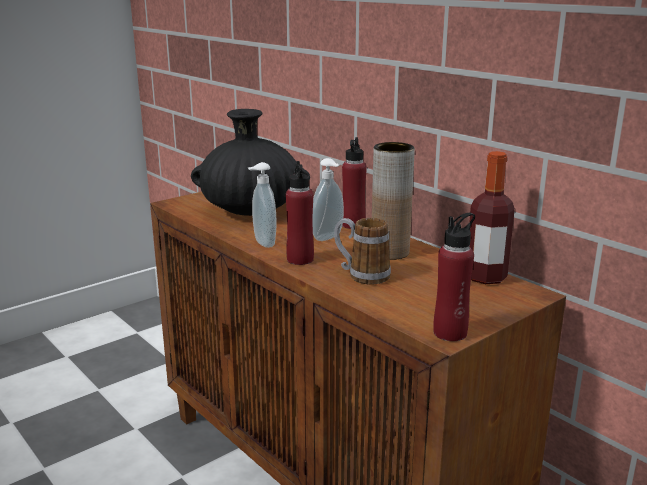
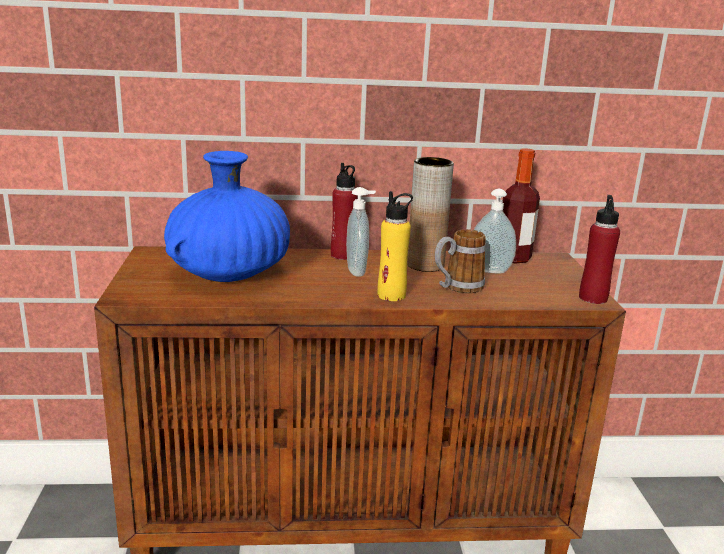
camera: 55 degrees left, 0 degrees up
(251, 211) = (230, 275): black vase -> blue vase
(262, 243) = (328, 296): soap dispenser -> soap dispenser (489, 271)
(300, 259) = (391, 295): red bottle -> yellow bottle

